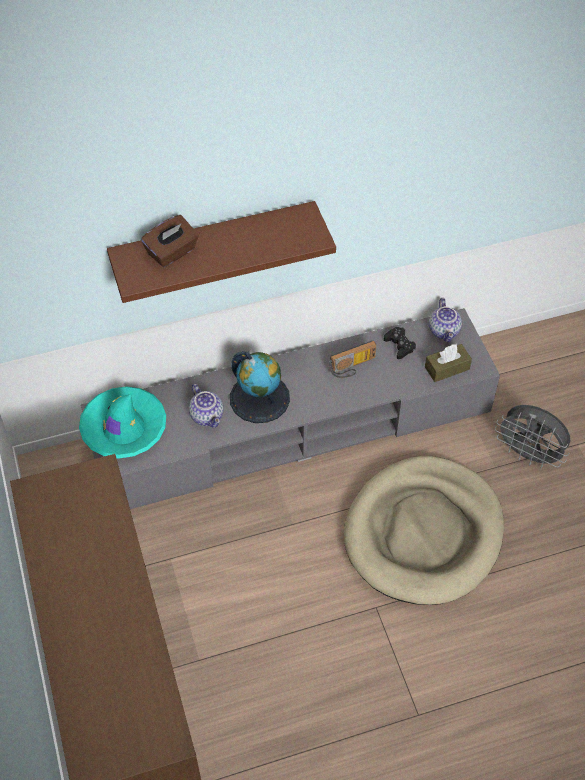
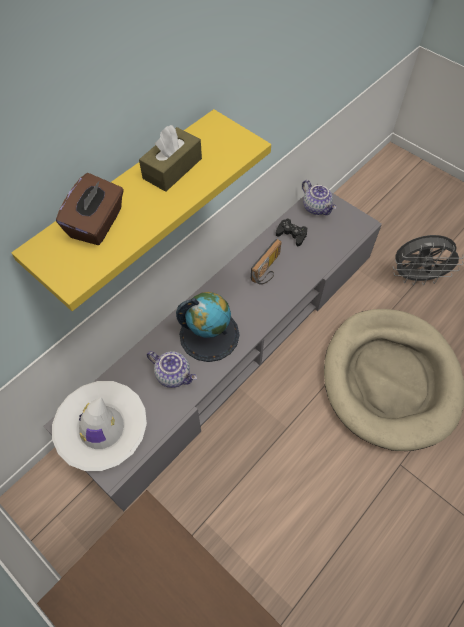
camera: 30 degrees left, 5 degrees up
(124, 428) = (102, 428): turquoise hat -> white hat
(214, 244) = (128, 200): brown shelf -> yellow shelf
(447, 368) = (340, 236): brown tissue box -> brown tissue box (172, 168)

